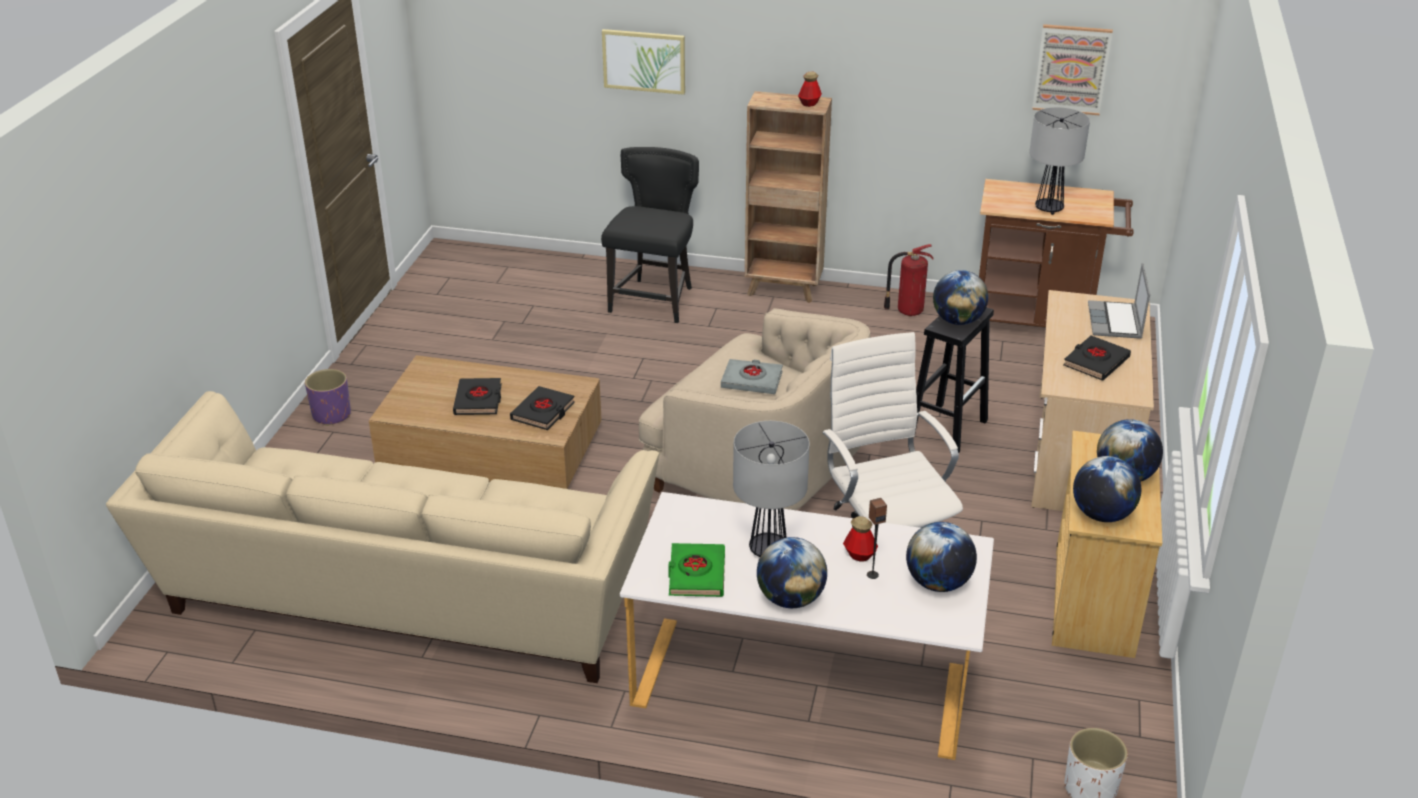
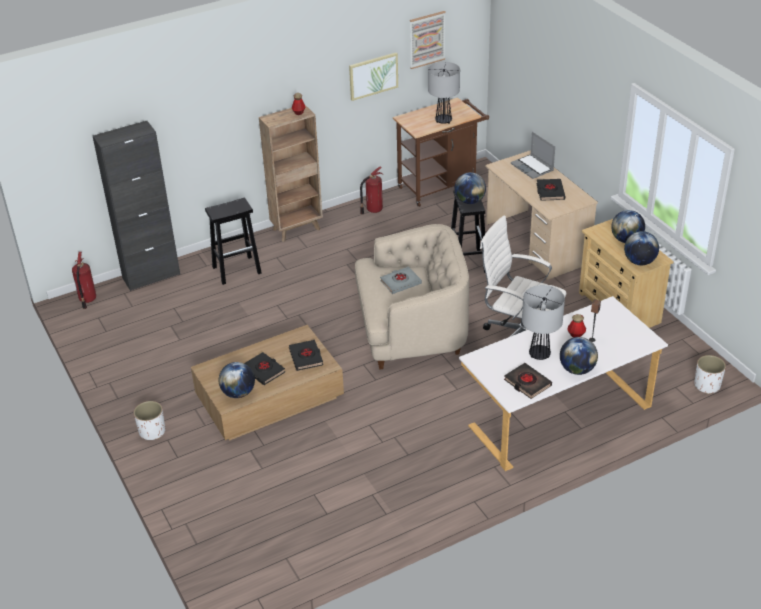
camera: 40 degrees left, 5 degrees up
(331, 415) = (152, 432): purple planter -> white planter
(405, 599) = (338, 494): beige sofa -> none
(465, 255) = (87, 300): none -> fire extinguisher
(557, 263) = (151, 276): none -> black cabinet
(644, 61) = (183, 124): picture -> picture (373, 76)
(654, 300) = (237, 270): black chair -> black stool
(696, 574) = (527, 383): green book -> black book
(938, 583) = (619, 327): globe -> globe (238, 393)

